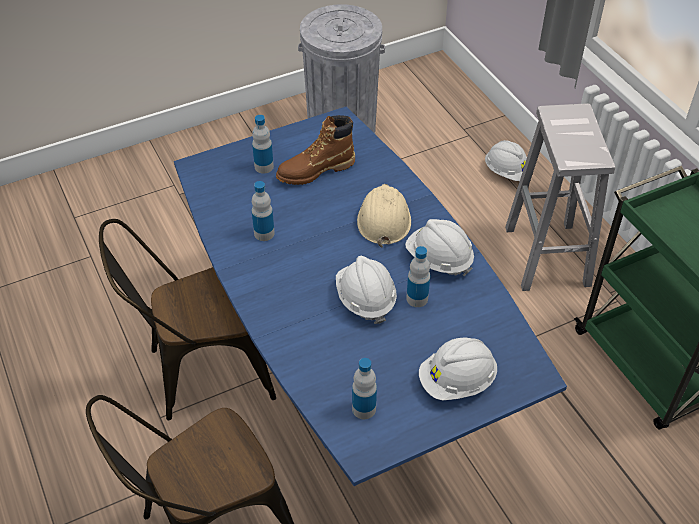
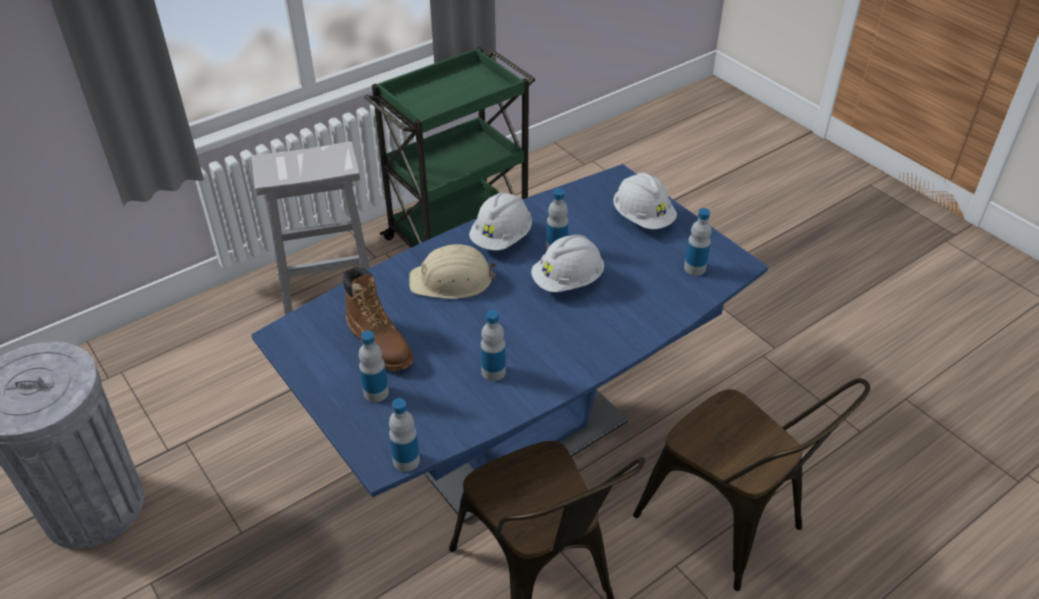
camera: 100 degrees left, 5 degrees down
(193, 178) = (406, 461): none -> bottle
(507, 172) = (195, 334): white hard hat -> none

